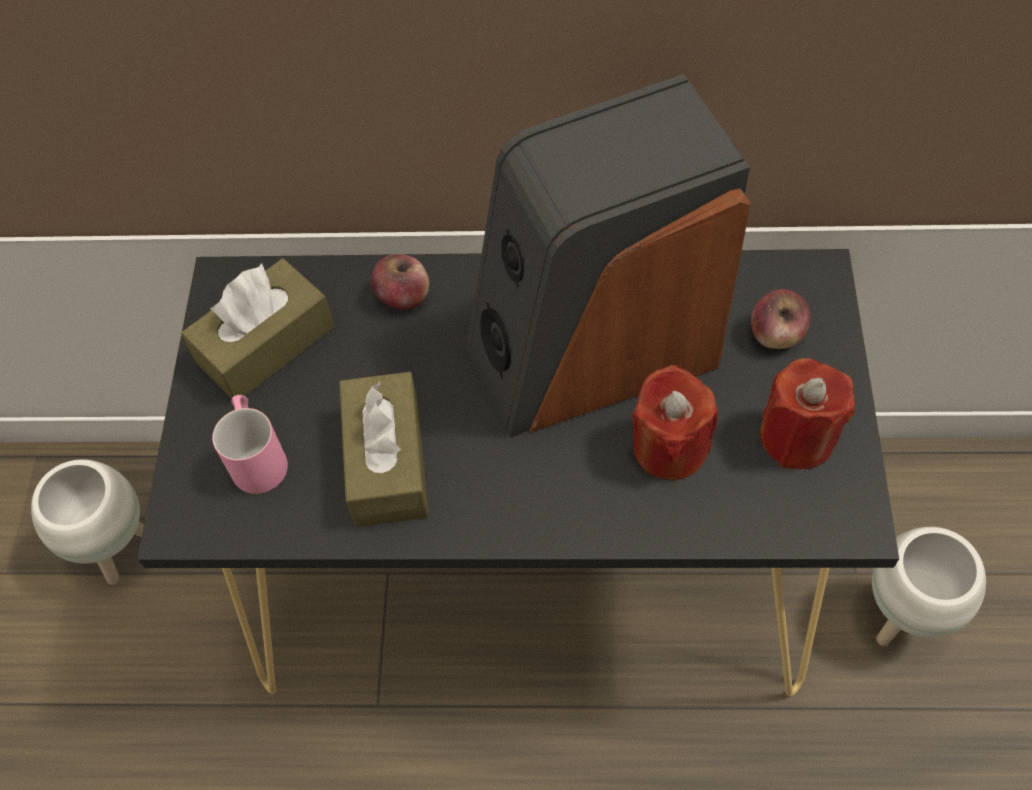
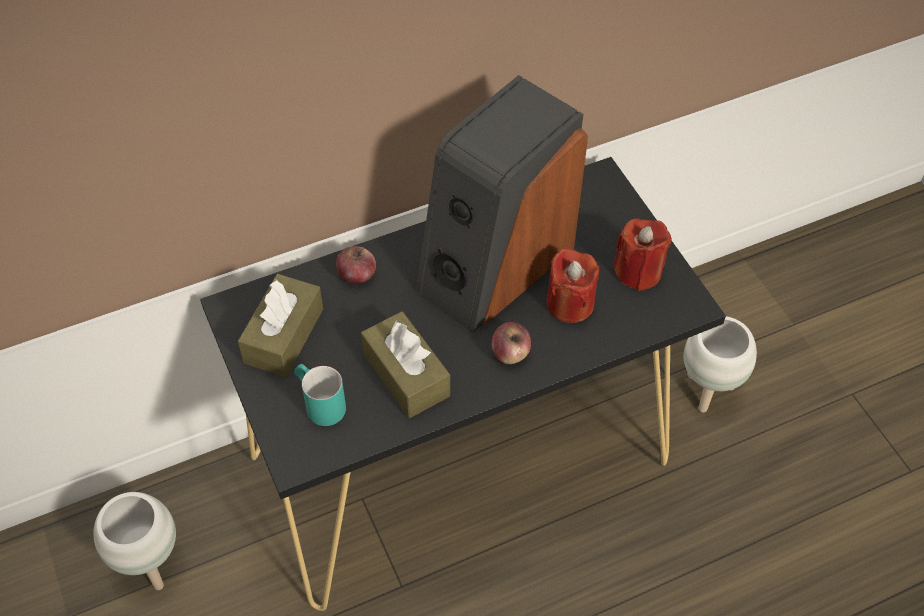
camera: 30 degrees left, 5 degrees down
(257, 455) = (319, 402): pink mug -> turquoise mug
(776, 334) = (596, 219): apple -> apple (510, 353)

